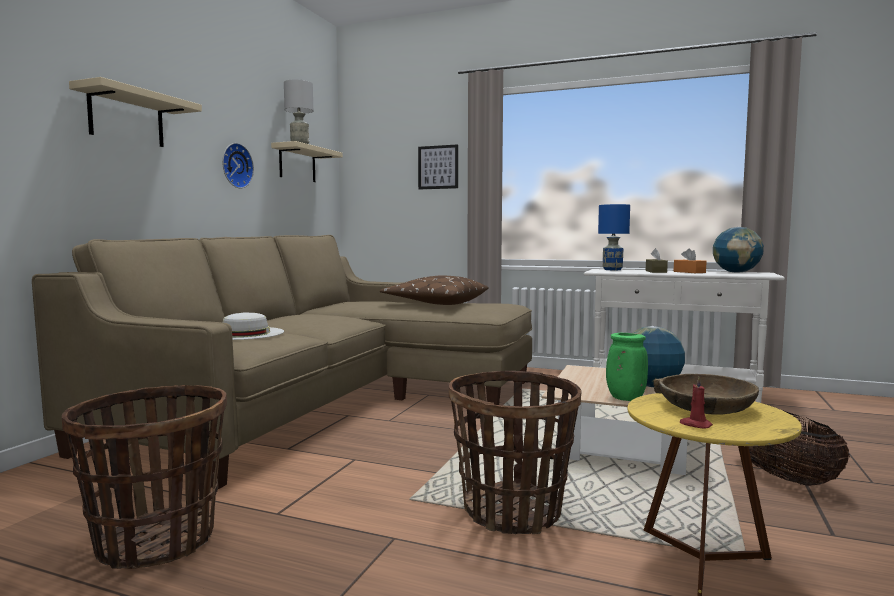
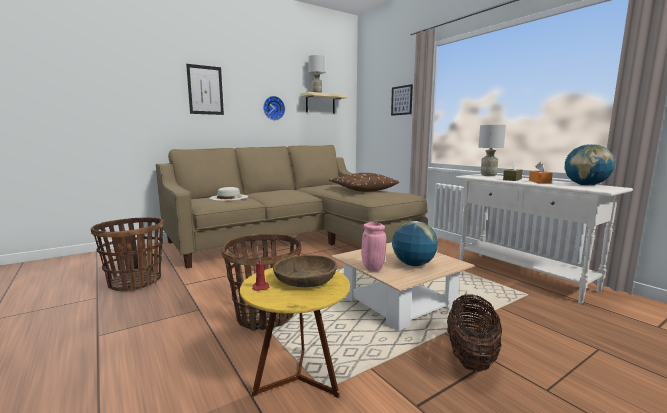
camera: 35 degrees right, 5 degrees up
(126, 118) = (205, 90): beige shelf -> picture
(612, 270) = (488, 175): blue table lamp -> grey table lamp
(624, 398) = (372, 268): green vase -> pink vase

